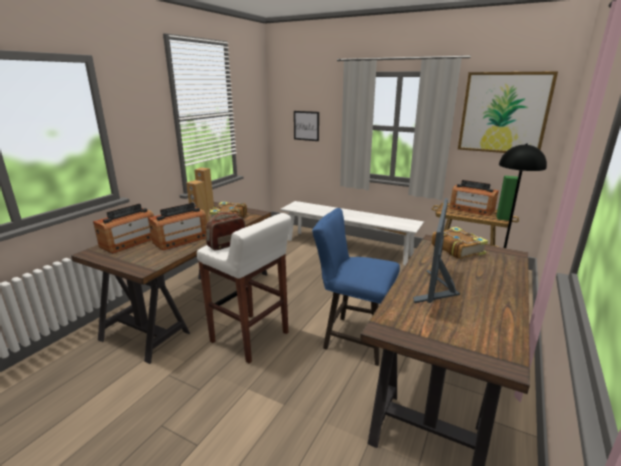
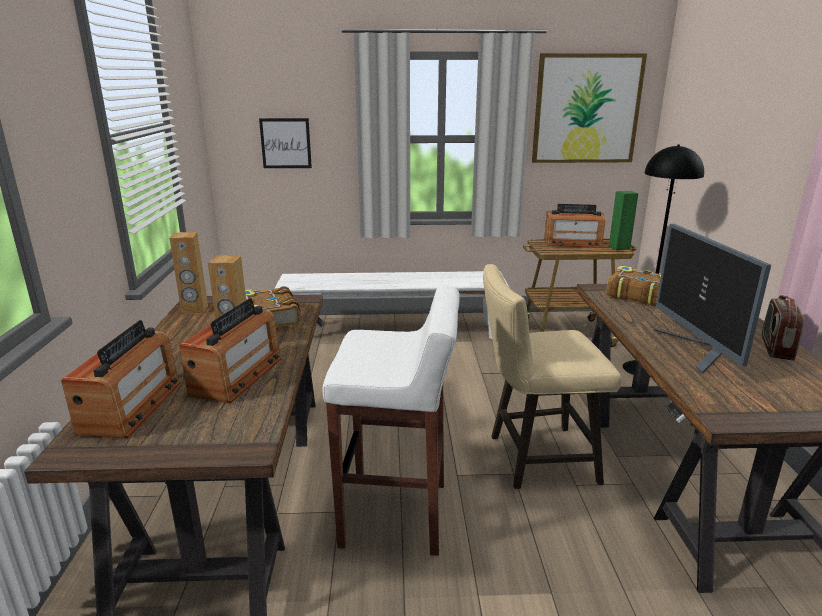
camera: 30 degrees left, 0 degrees up
(227, 244) = (366, 360): radio -> radio (776, 348)
(353, 337) = (534, 458): blue stool -> beige stool

